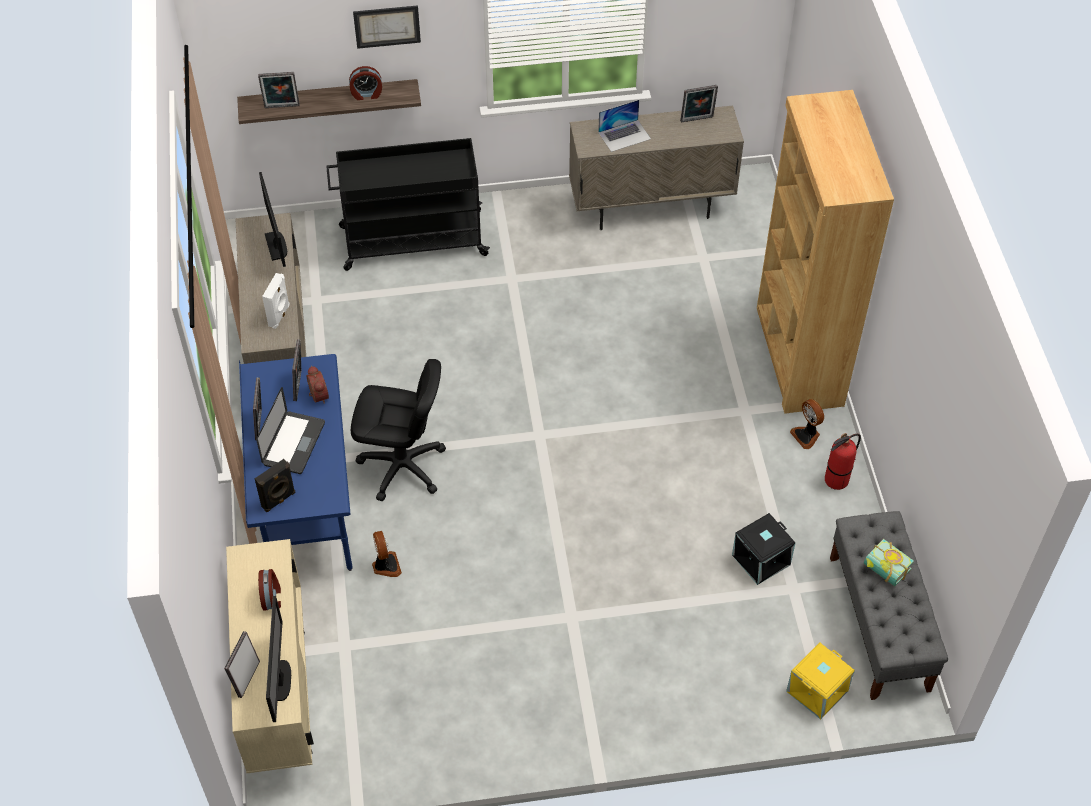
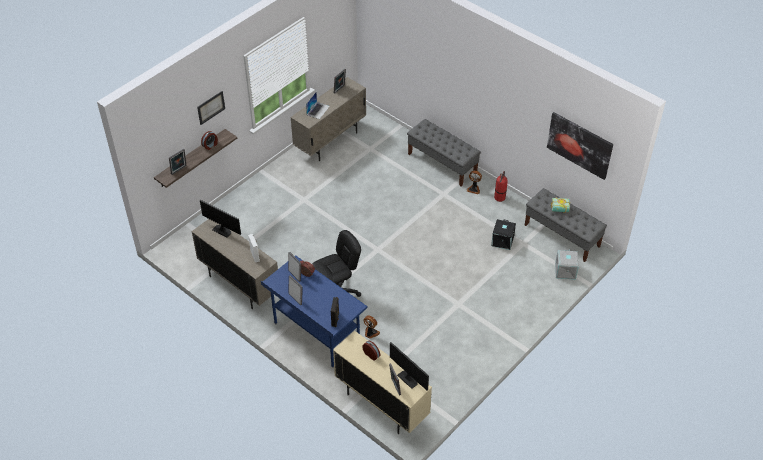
camera: 40 degrees left, 5 degrees down
(294, 443) = (317, 296): laptop -> none
(411, 241) = (246, 210): black cart -> none
(798, 357) = (442, 163): brown bookcase -> grey bench
(817, 692) = (565, 271): yellow storage box -> grey storage box
(956, 467) = (579, 145): none -> picture

